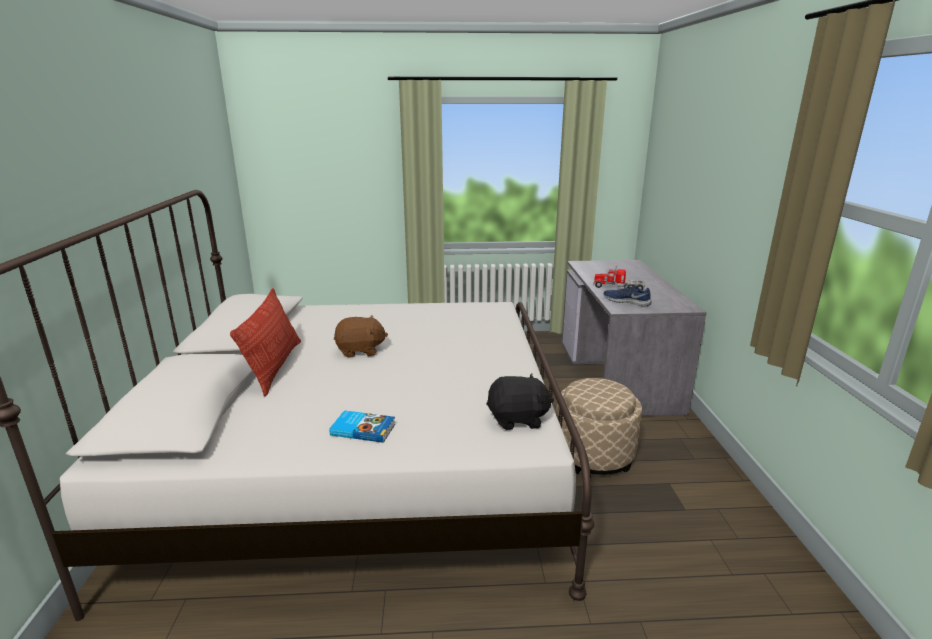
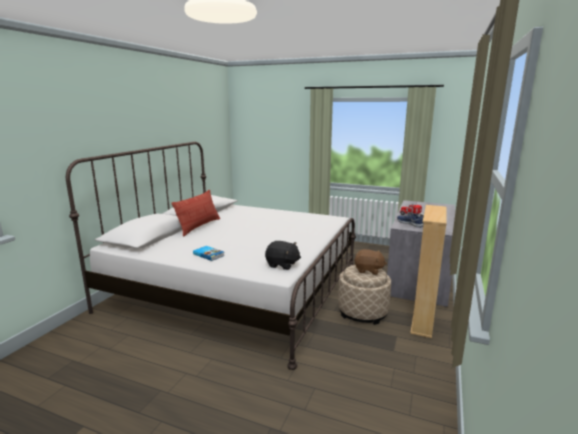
camera: 25 degrees right, 5 degrees down
(360, 351) = (242, 226): brown plush toy -> brown plush toy (368, 270)
(678, 446) = (422, 320): none -> beige bookcase

